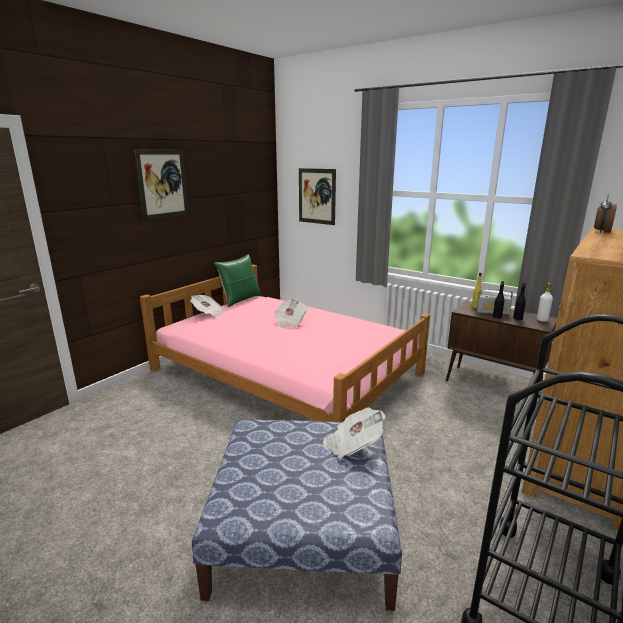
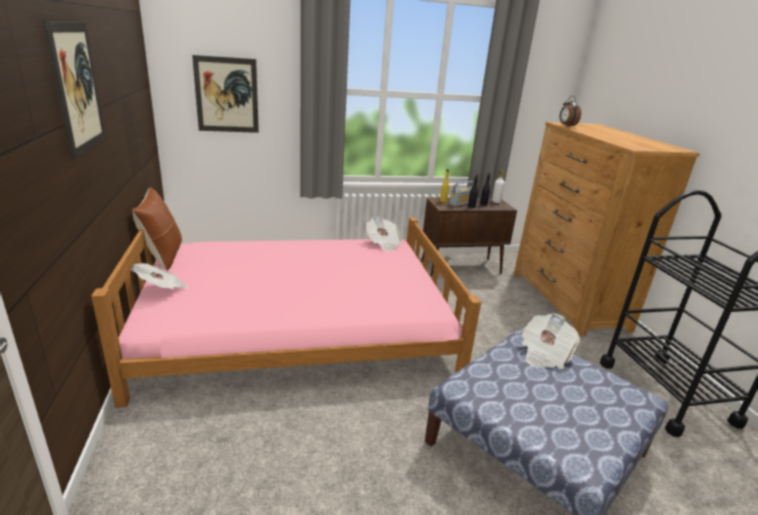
camera: 50 degrees left, 5 degrees up
(240, 299) = (163, 256): green pillow -> brown pillow
(289, 322) = (288, 266): newspaper -> newspaper (383, 243)

